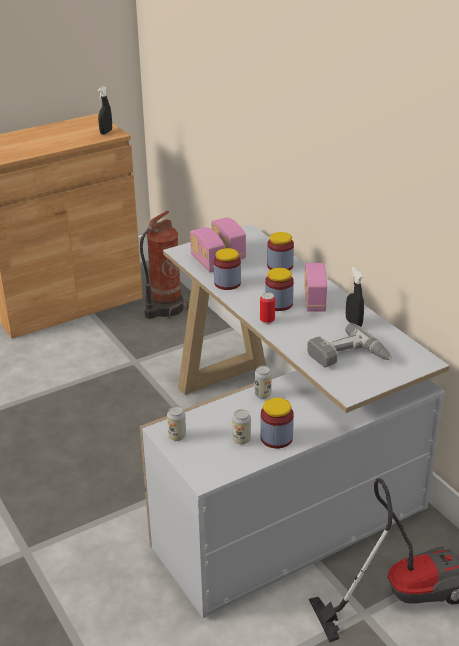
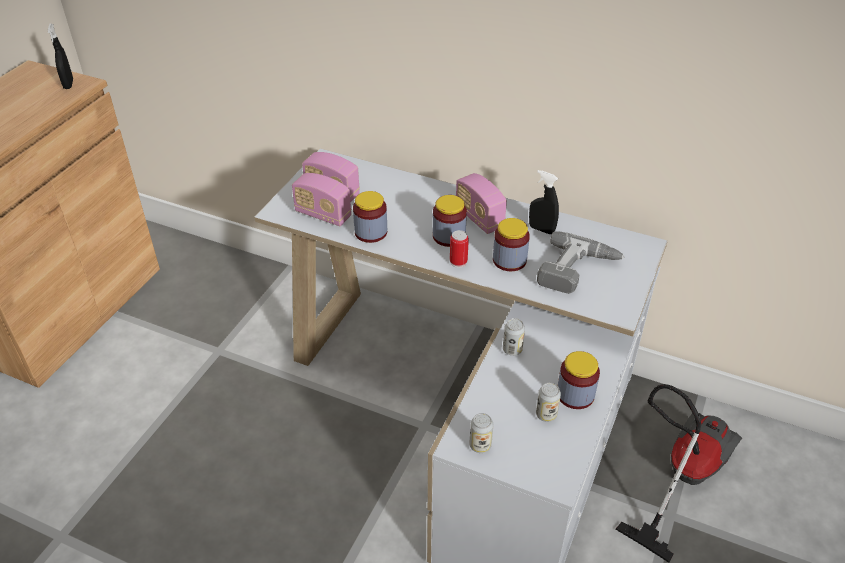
camera: 35 degrees left, 10 degrees up
(164, 309) = (197, 273): fire extinguisher -> none
(280, 266) = (403, 189): jar -> jar (509, 260)

